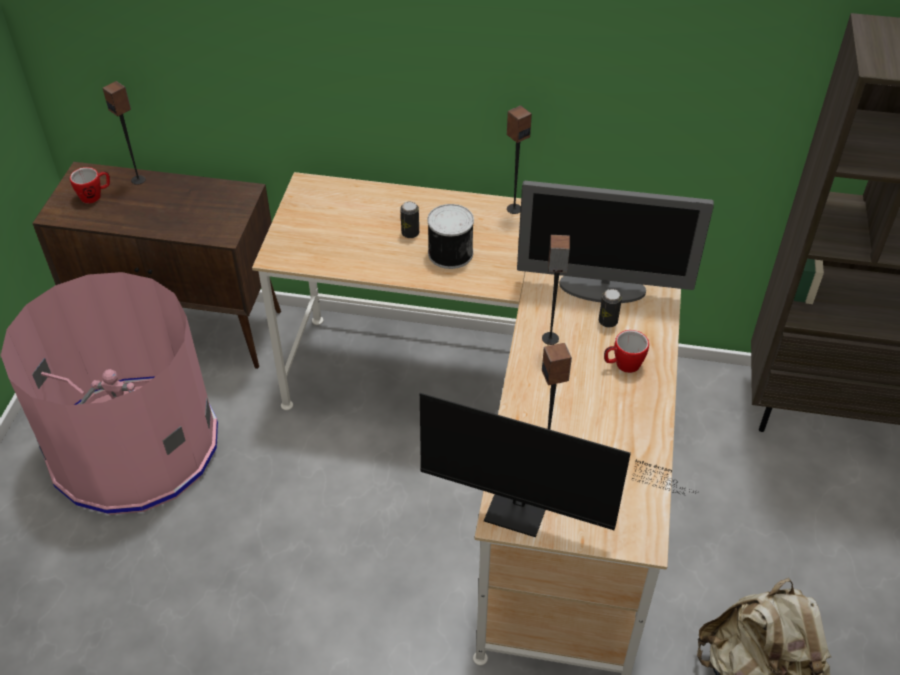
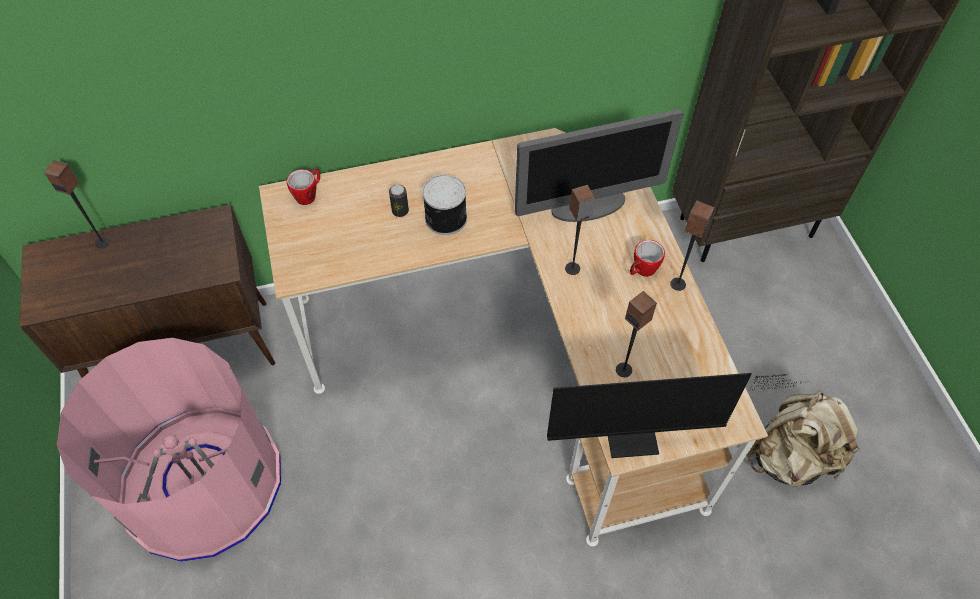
camera: 25 degrees left, 10 degrees up
(95, 196) = (68, 274): mug -> mug (309, 194)
(514, 208) = (475, 155): speaker -> speaker (677, 284)
(608, 321) = (609, 235): can -> none

